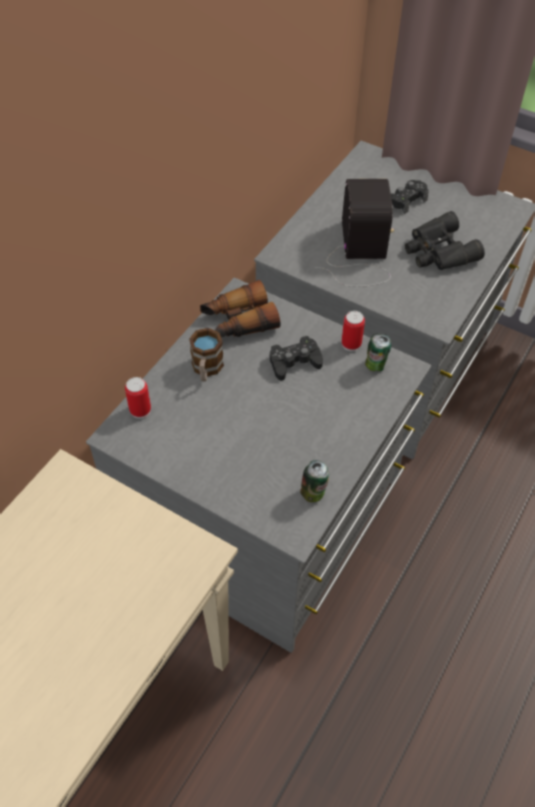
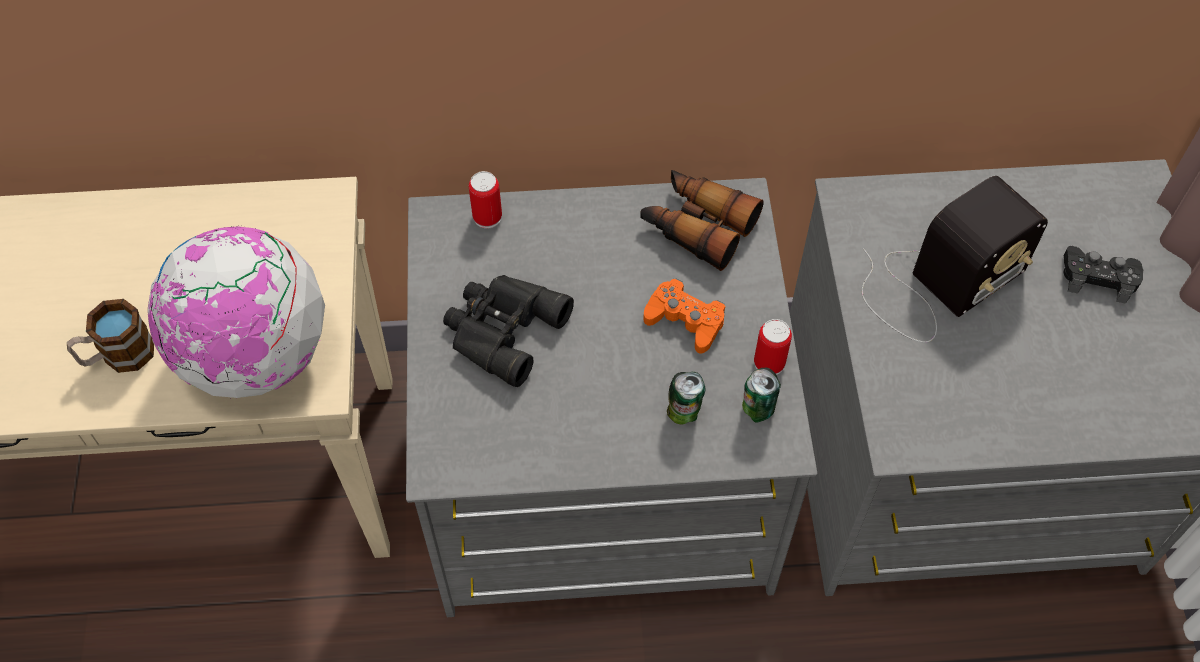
camera: 55 degrees right, 5 degrees up
(151, 578) = (256, 357): none -> globe
(206, 369) = (596, 241): mug -> mug (118, 356)
(294, 362) = (685, 320): black game controller -> orange game controller
(314, 493) = (506, 455): can -> can (684, 414)
(438, 251) = (1035, 371): black binoculars -> black binoculars (501, 330)

